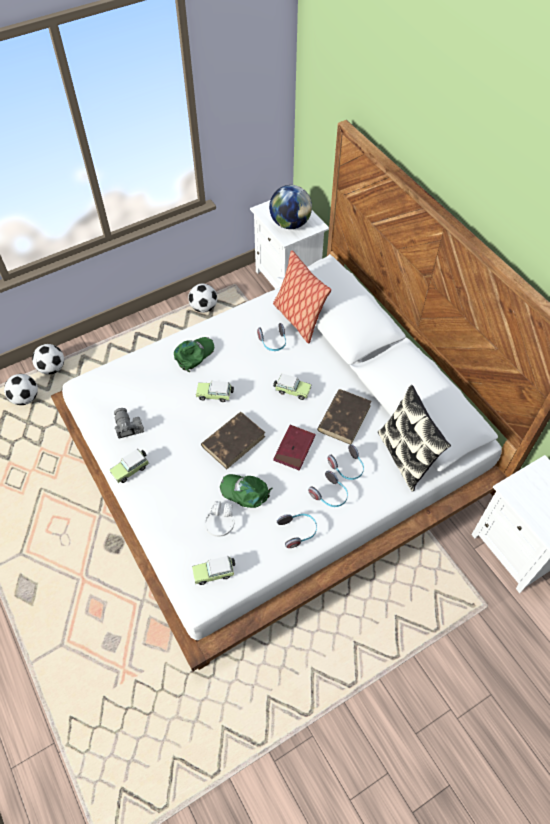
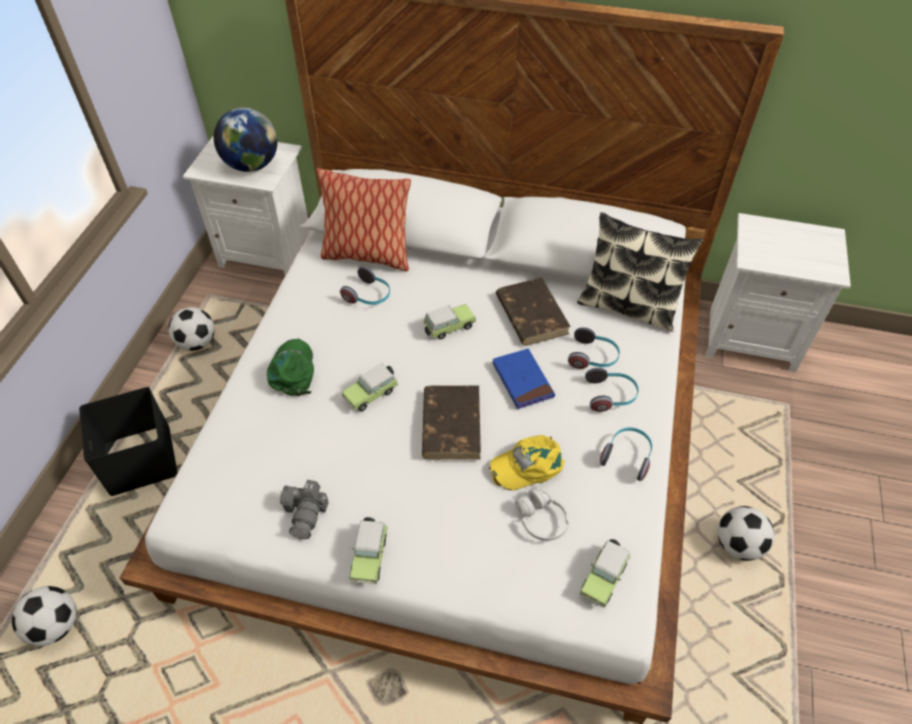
camera: 45 degrees left, 5 degrees down
(52, 368) = (57, 557): football -> football (737, 544)
(123, 350) = (142, 461): none -> black storage box
(127, 427) = (306, 513): camera -> camera turned 105 degrees counterclockwise
(245, 491) = (527, 465): green cap -> yellow cap
(294, 448) = (522, 380): red book -> blue book

